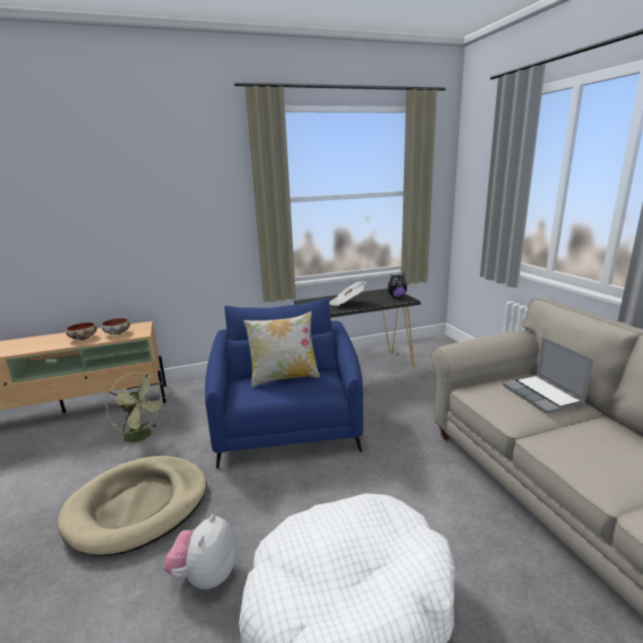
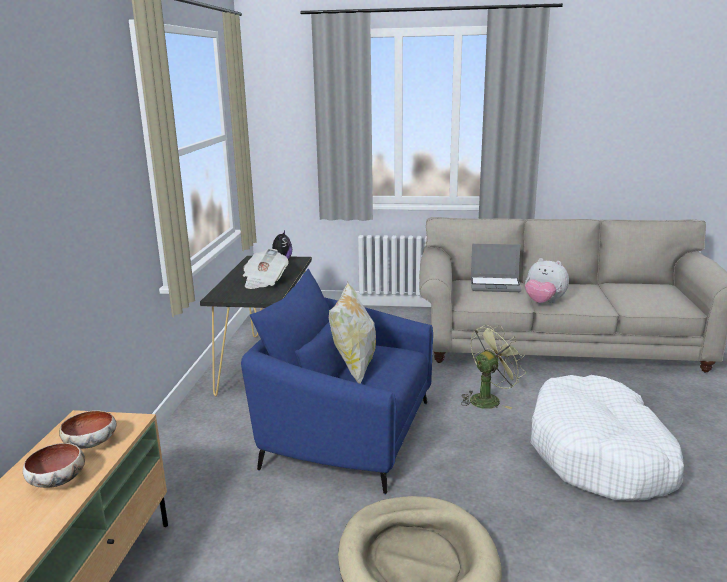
camera: 65 degrees left, 0 degrees up
(143, 436) = (250, 554): green fan -> green fan (489, 399)
(205, 575) = (545, 520): plush toy -> plush toy (543, 302)

